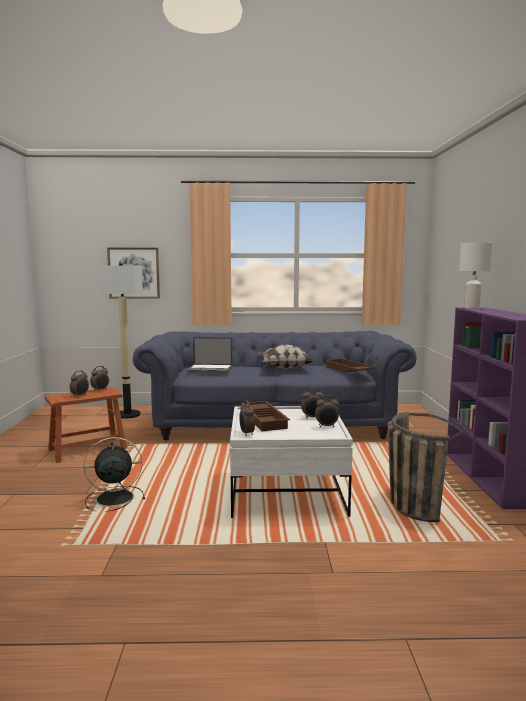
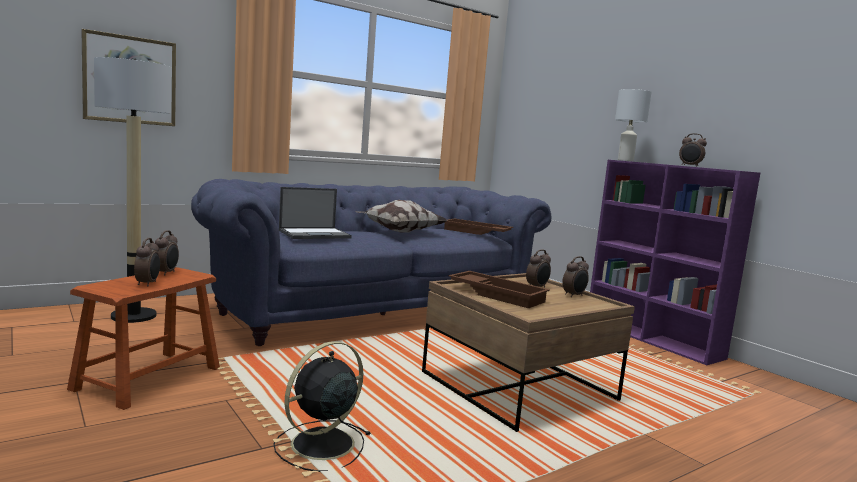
camera: 35 degrees left, 0 degrees up
(246, 433) = (520, 313): alarm clock -> alarm clock (690, 166)
(286, 492) = (518, 386): white coffee table -> brown coffee table
(409, 503) = (638, 374): basket -> none

